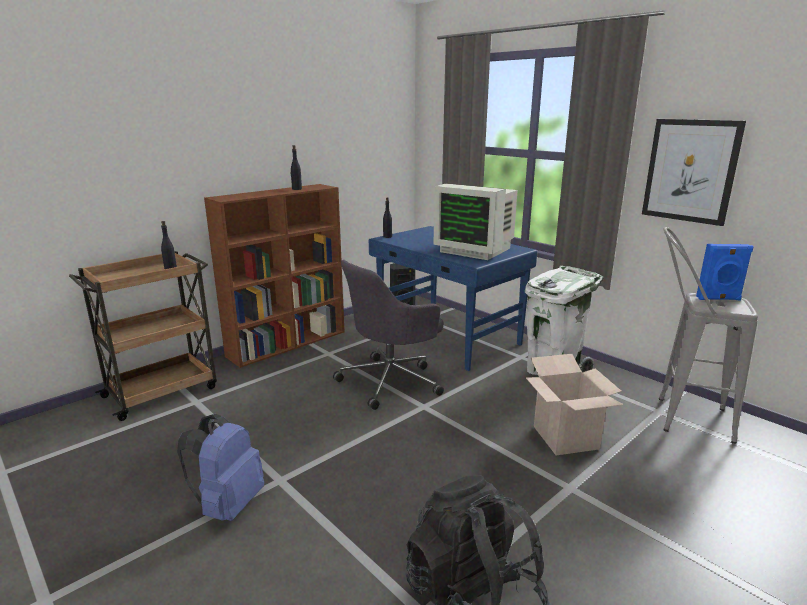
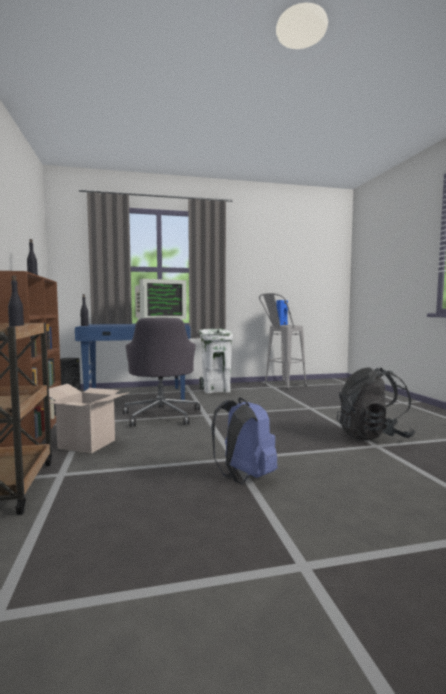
camera: 60 degrees left, 15 degrees down
(565, 437) = (273, 400): cardboard box -> cardboard box (87, 444)
(690, 171) = (248, 273): picture -> none

